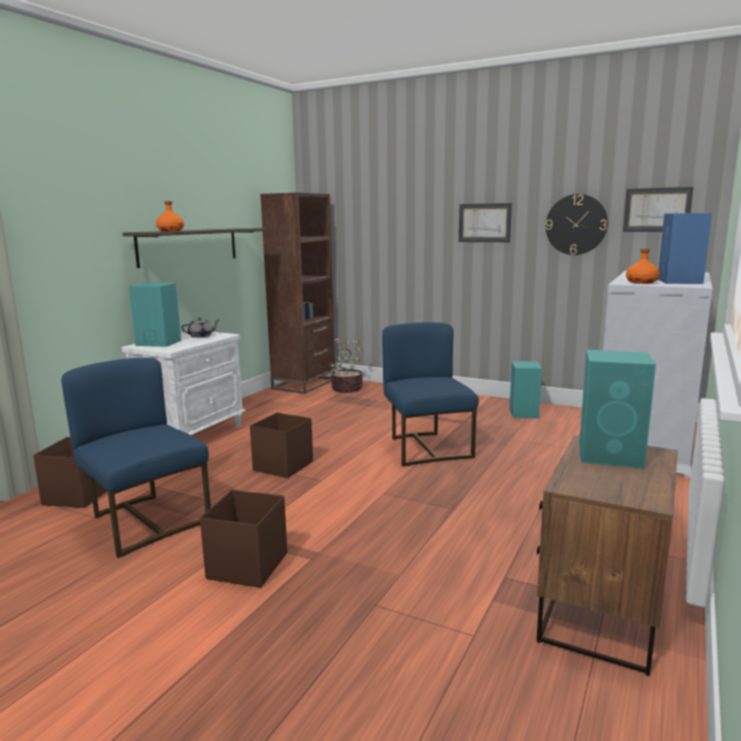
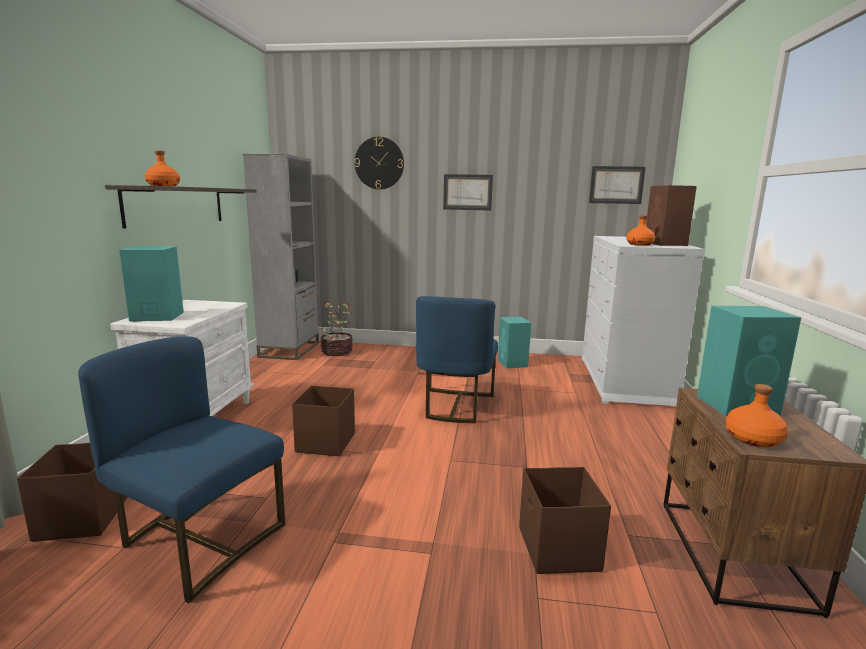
camera: 20 degrees left, 0 degrees up
(201, 336) = (204, 306): grey teapot -> none
(246, 567) = (365, 579): brown storage box -> brown storage box (558, 550)
(304, 384) = (290, 350): brown bookcase -> grey bookcase
(426, 448) = (455, 406): blue chair -> blue chair turned 135 degrees counterclockwise
(576, 224) = (549, 196): wall clock -> wall clock (379, 163)
(577, 481) = (752, 438): none -> orange bottle
(679, 282) = (665, 244): blue speaker -> brown speaker

